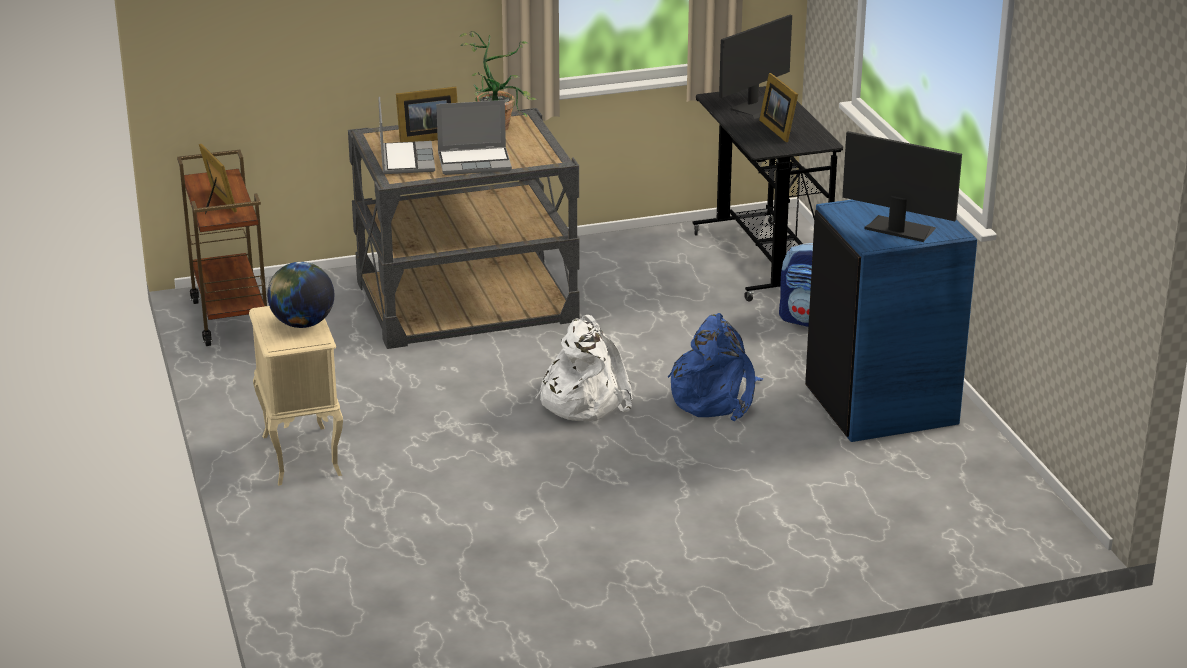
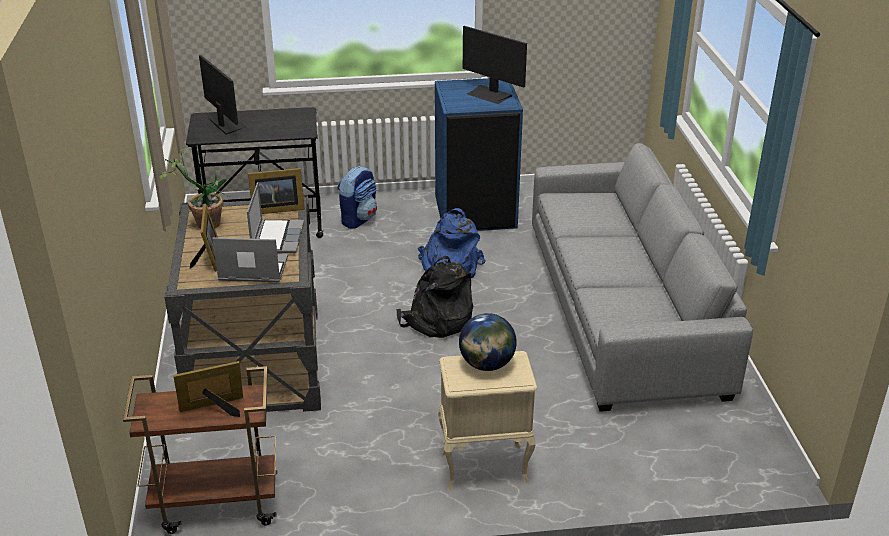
camera: 80 degrees left, 5 degrees up
(582, 400) = (437, 321): white backpack -> black backpack
(663, 541) = (623, 308): none -> grey sofa
(779, 129) = (272, 122): picture frame -> picture frame (276, 209)
(899, 229) = (490, 94): monitor -> monitor turned 90 degrees counterclockwise

